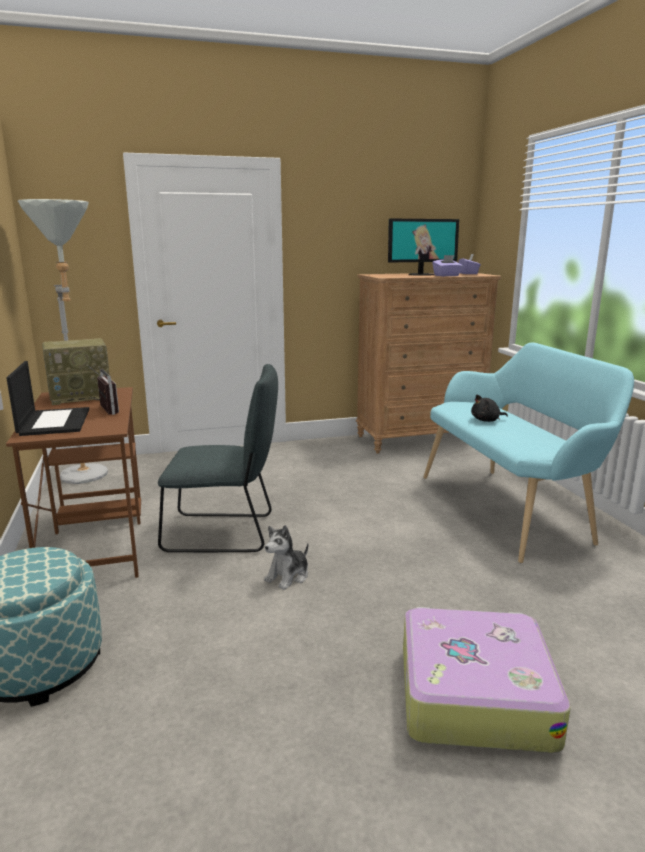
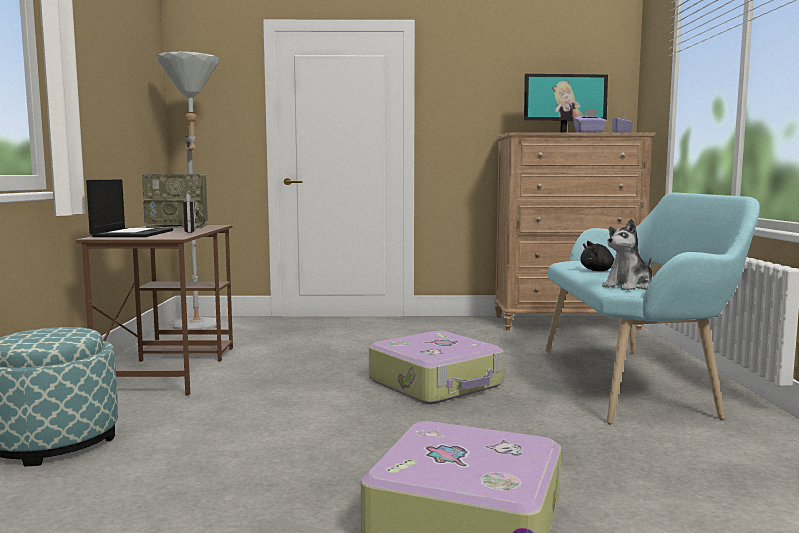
camera: 15 degrees right, 10 degrees down
(225, 533) = (296, 373): grey chair -> none
(288, 576) = (334, 409): plush toy -> plush toy (629, 286)
(357, 530) = (437, 383): none -> suitcase

